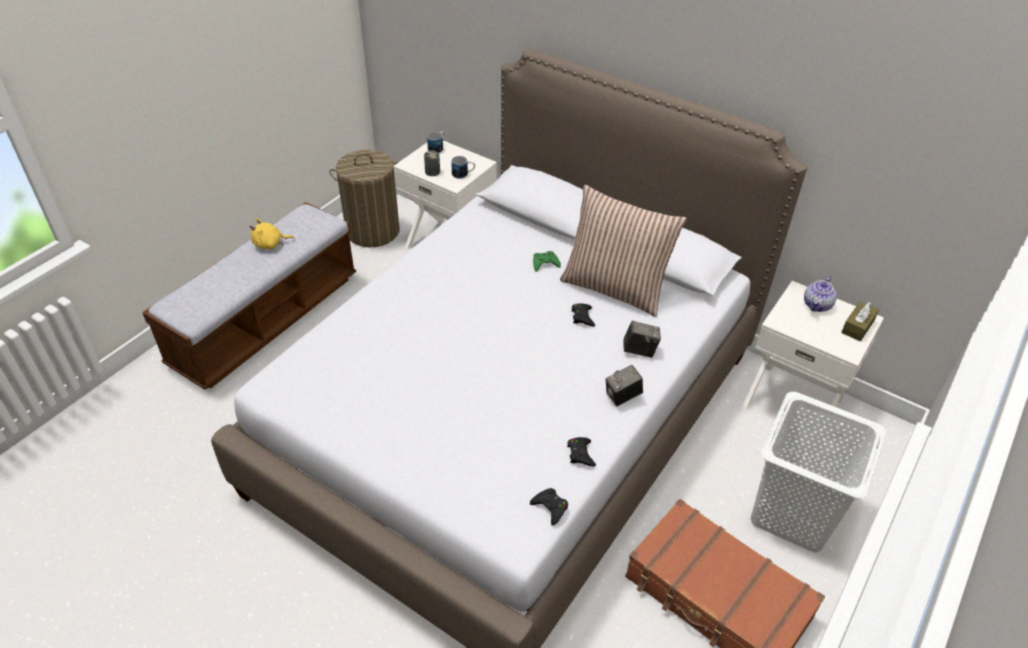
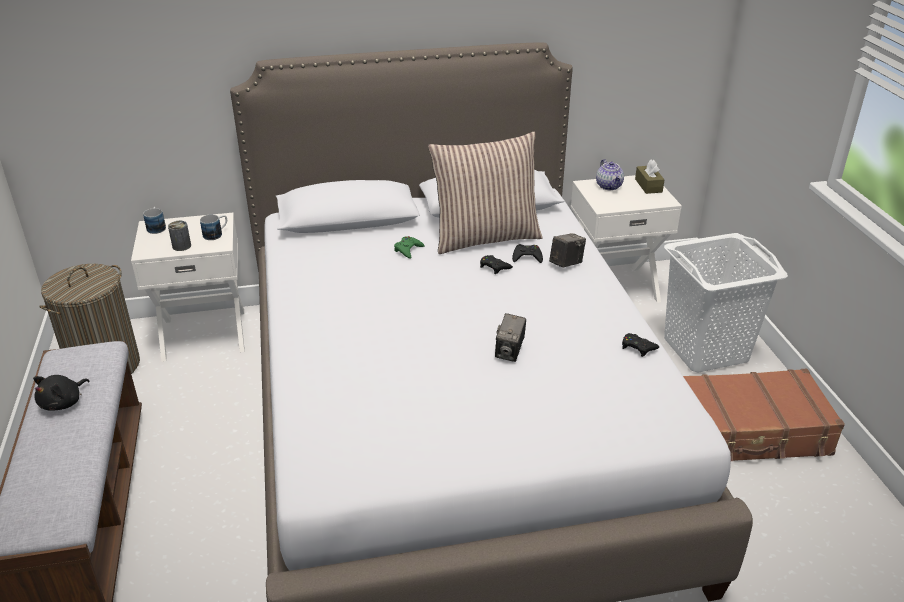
camera: 45 degrees left, 10 degrees down
(270, 244) = (63, 403): yellow plush toy -> black plush toy
(550, 507) = (677, 392): black game controller -> black game controller (527, 257)
(622, 397) = (603, 296): camera -> camera (509, 352)

